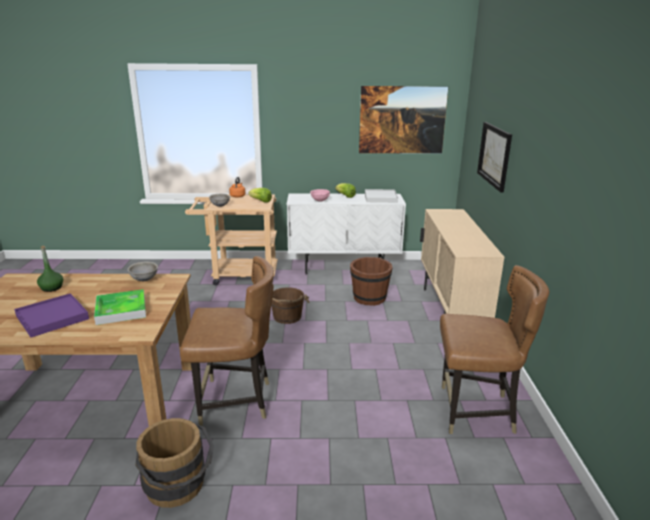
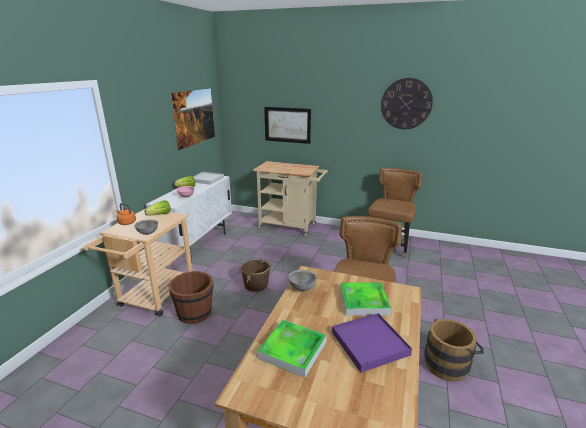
camera: 70 degrees left, 0 degrees up
(52, 288) = (293, 350): green bottle -> tray
(369, 298) = (255, 247): brown bucket -> brown bucket (195, 313)
(450, 310) = (291, 226): beige cabinet -> beige cart
(591, 153) = (406, 104): none -> wall clock

